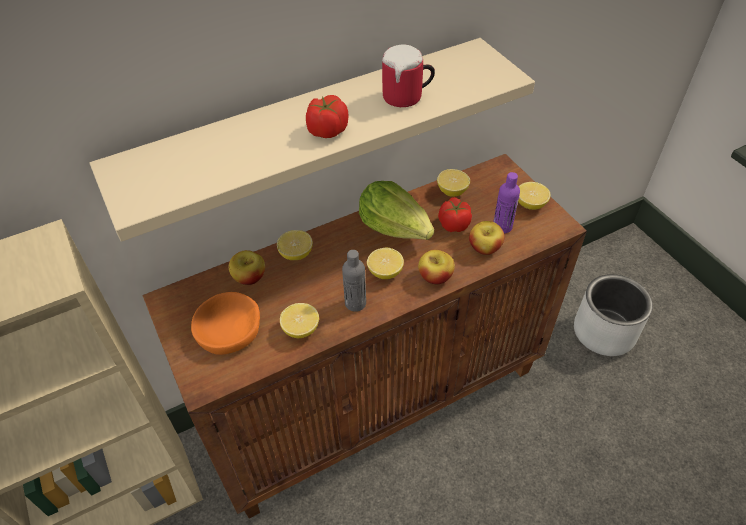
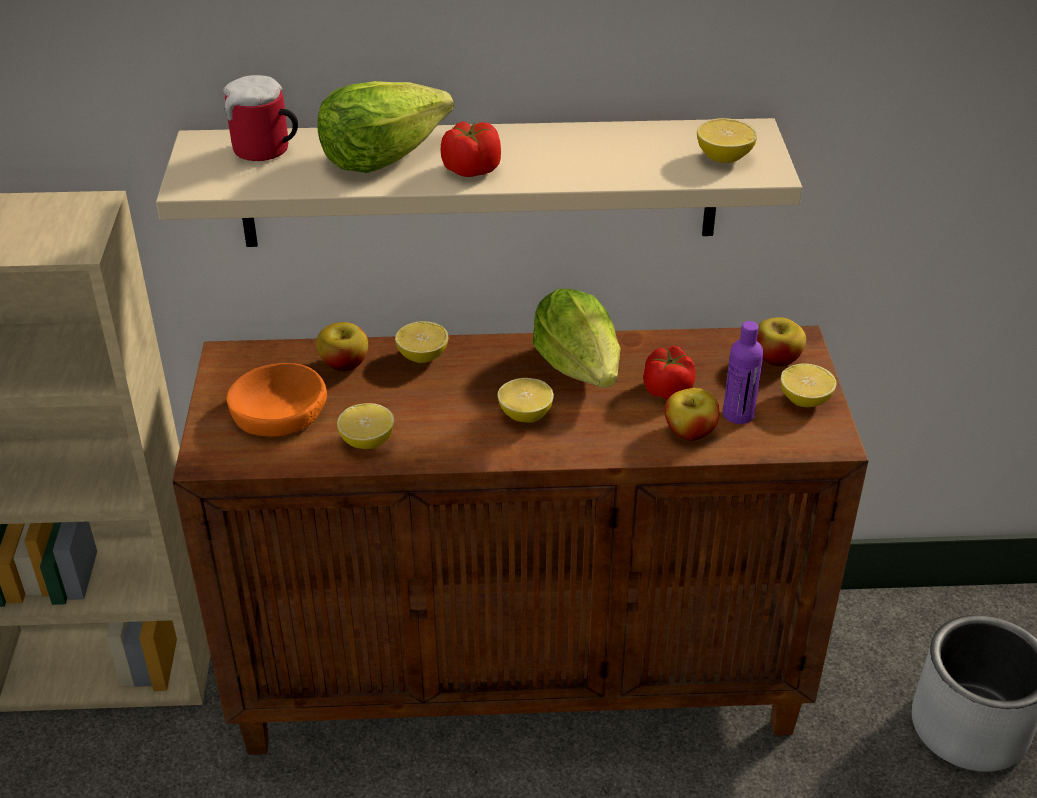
camera: 25 degrees right, 10 degrees down
(258, 138) = (381, 155): none -> lettuce
(355, 303) = (458, 437): grey bottle -> none
(408, 98) = (605, 161): mug -> mug (267, 152)
(435, 277) = (590, 443): apple -> apple (776, 359)
(452, 191) = (697, 349): lemon -> lemon (724, 157)

